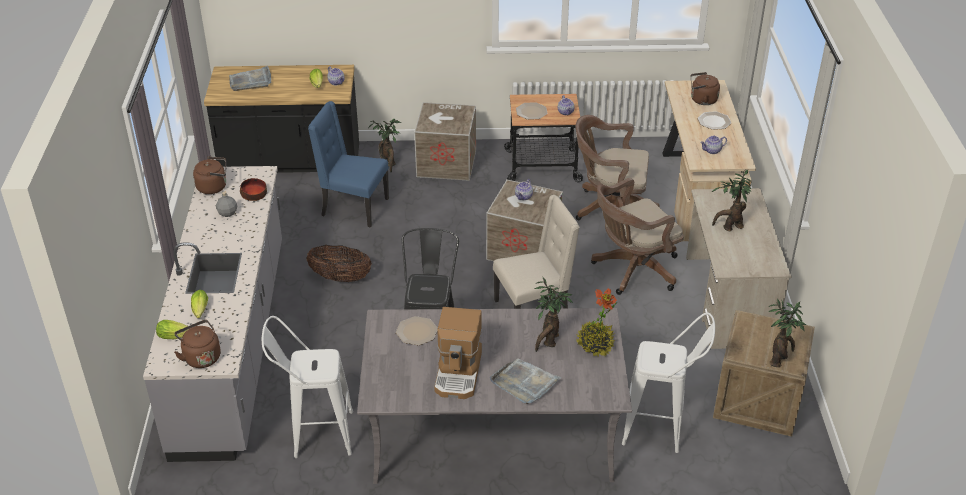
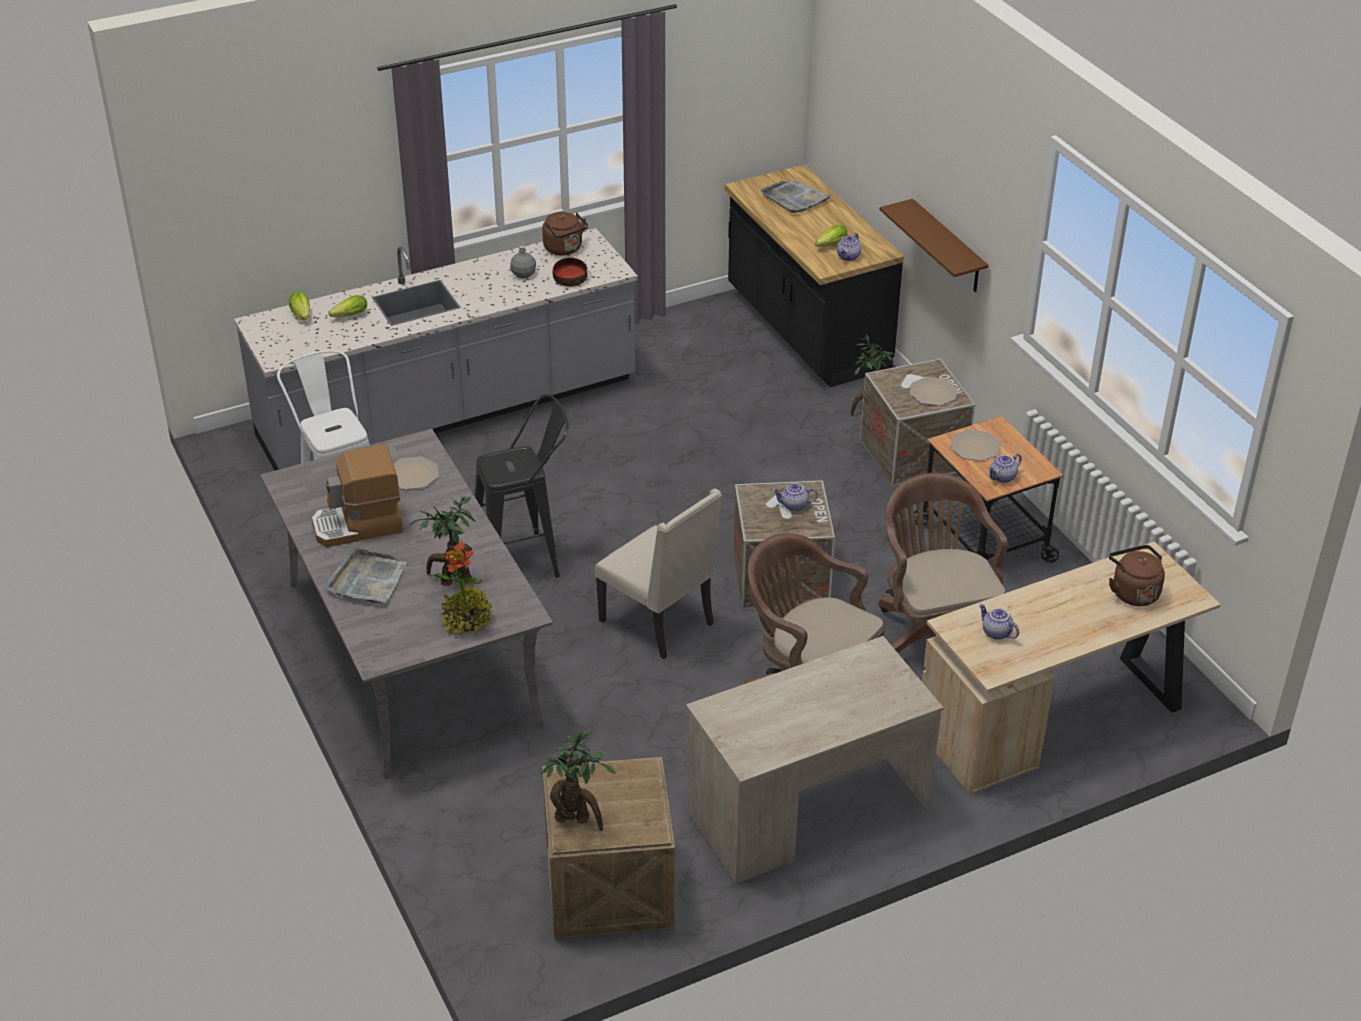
camera: 65 degrees right, 0 degrees up
(201, 357) = (279, 341): brown kettle -> none
(340, 278) = (612, 446): basket -> none
(353, 208) = (753, 410): blue chair -> none
(398, 34) = (948, 247): none -> brown shelf
(660, 428) = (501, 801): white stool -> none
(713, 121) = (1082, 617): plate -> plate (933, 392)
(729, 227) = (816, 694): potted plant -> none

